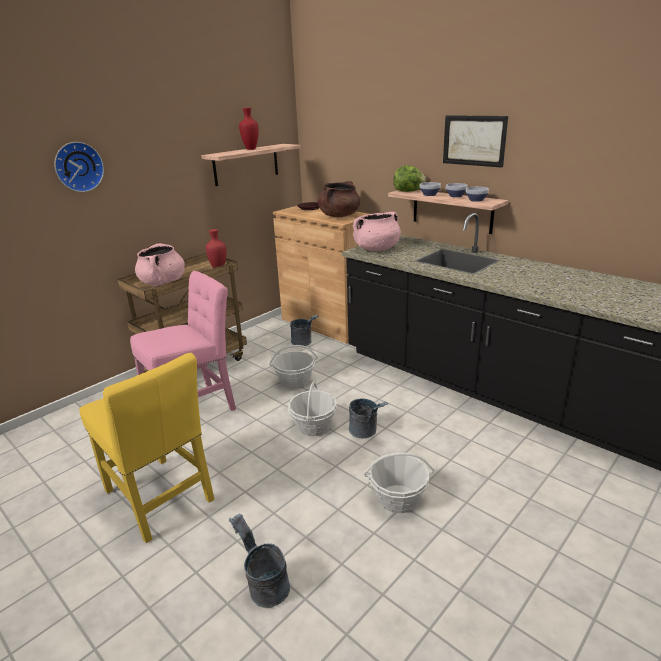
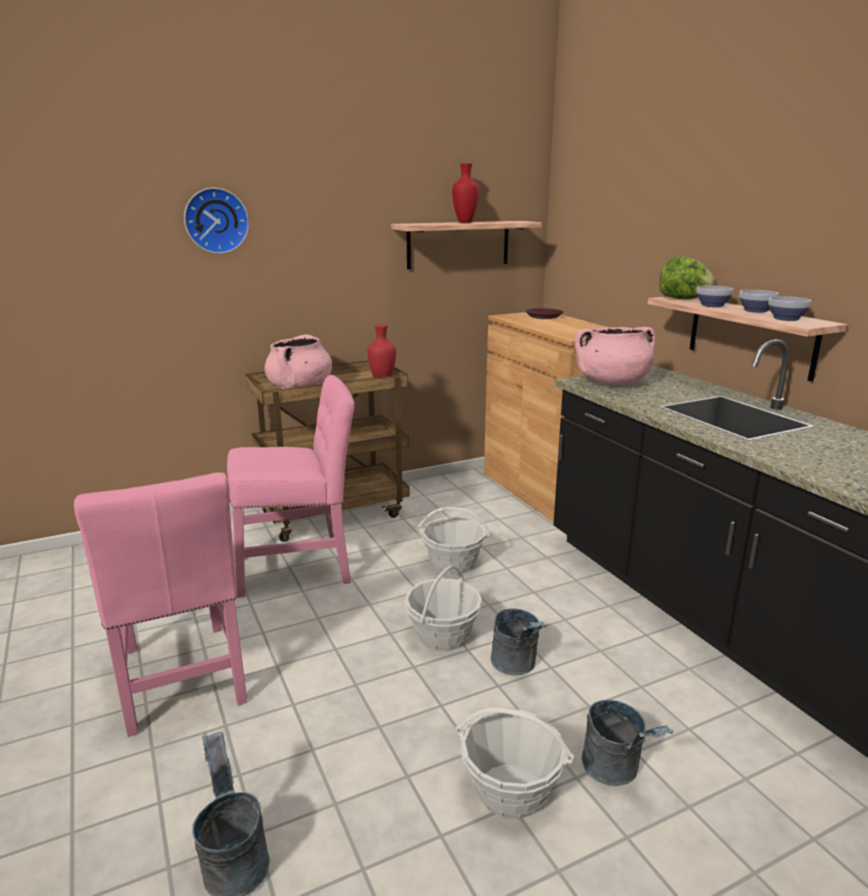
camera: 20 degrees right, 5 degrees down
(160, 499) = (182, 681): yellow chair -> pink chair
(304, 343) = (496, 512): grey bucket -> grey bucket (617, 772)
(339, 216) = (577, 329): brown cooking pot -> none
(474, 140) = (798, 219): picture -> none

